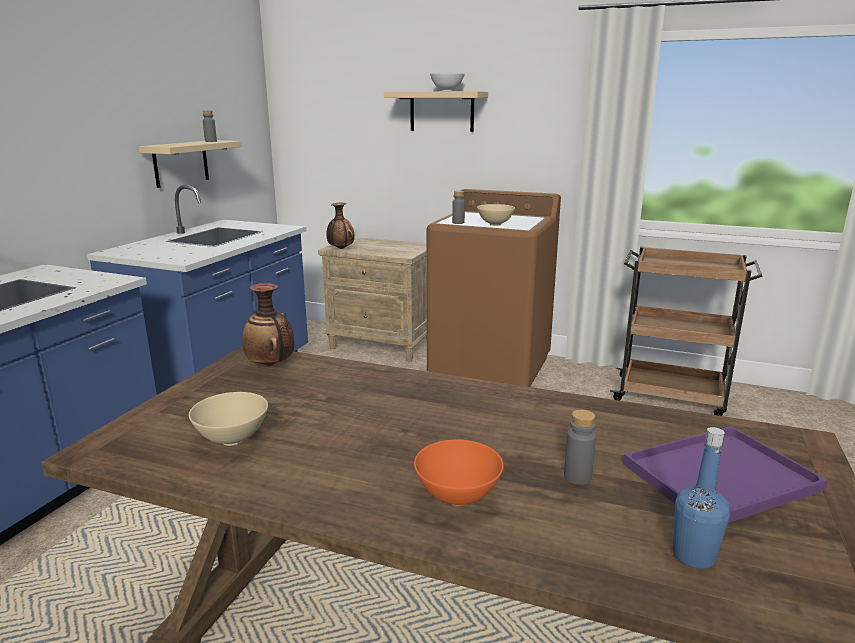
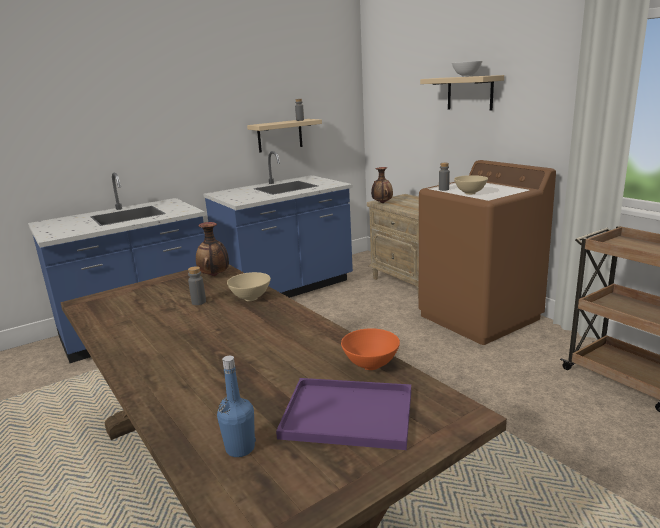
camera: 35 degrees right, 0 degrees up
(231, 440) = (136, 312): beige bowl -> beige bowl (250, 298)
(457, 497) = (181, 372): orange bowl -> orange bowl (370, 365)
(577, 477) = (259, 383): grey bottle -> grey bottle (199, 302)

